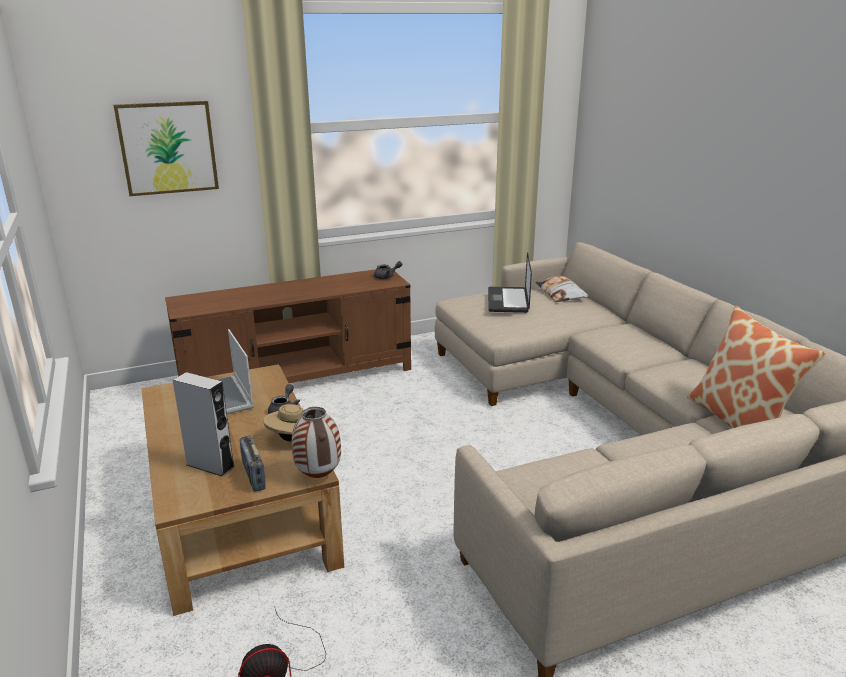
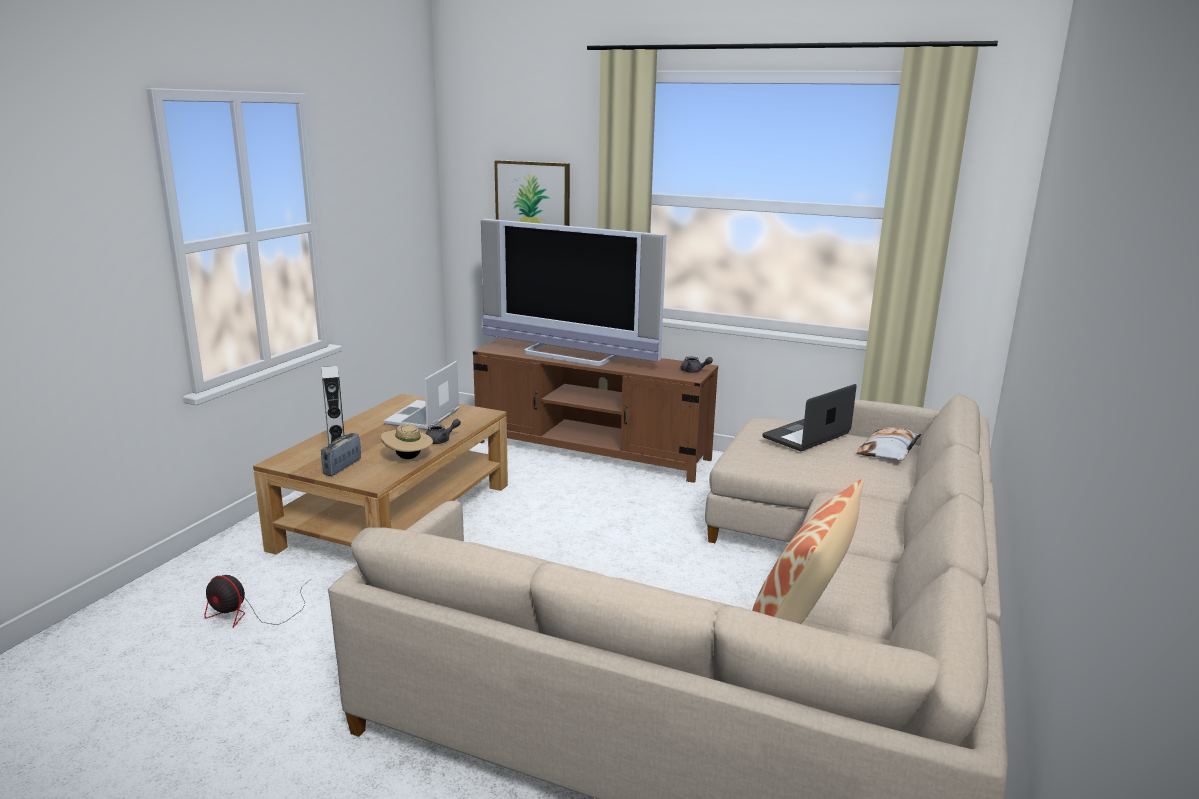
camera: 45 degrees right, 5 degrees down
(267, 294) = (569, 355): none -> television
(318, 476) = (372, 485): vase -> none

